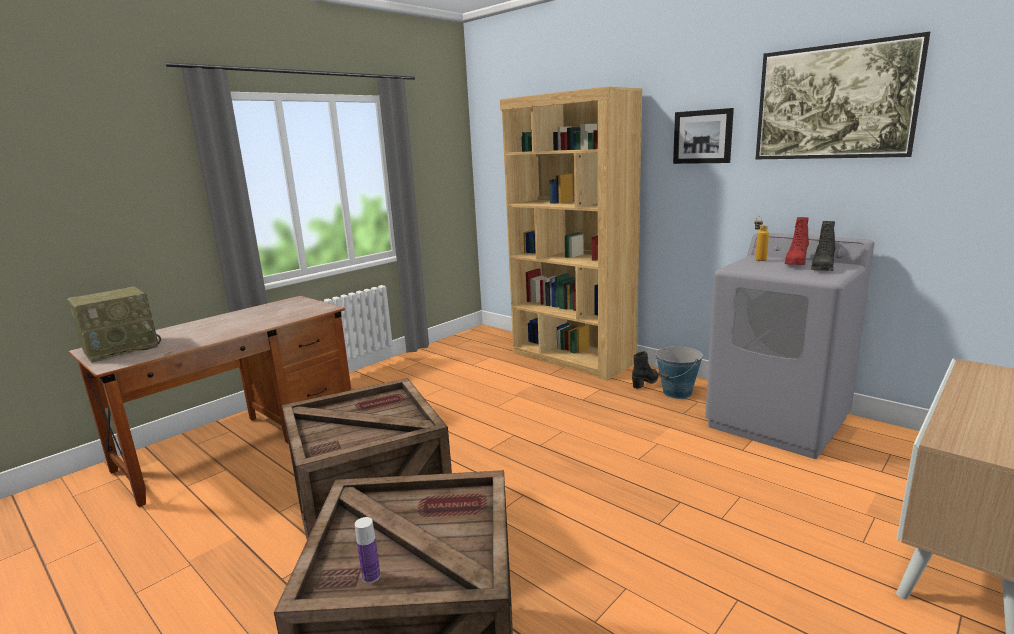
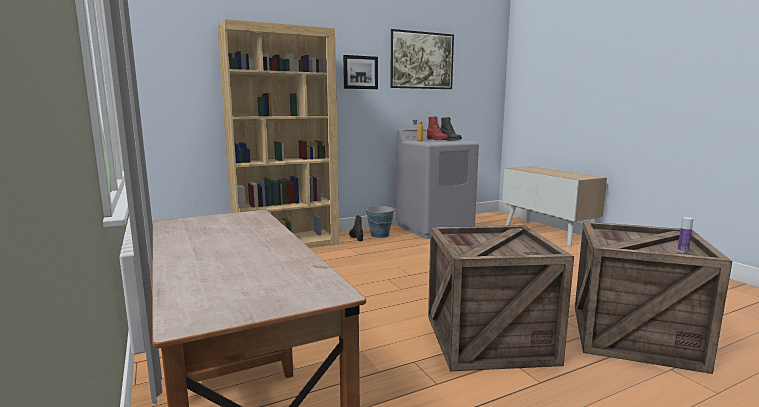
camera: 70 degrees left, 5 degrees down
(122, 348) = (241, 295): radio -> none

